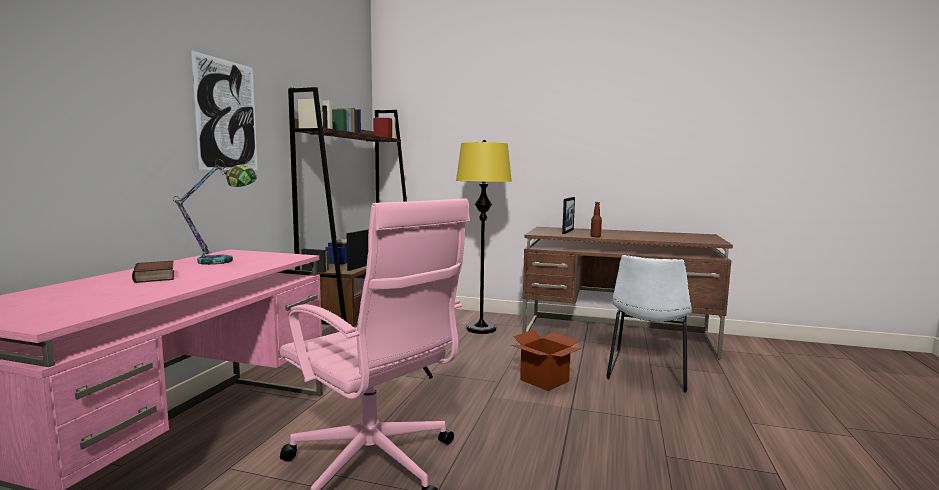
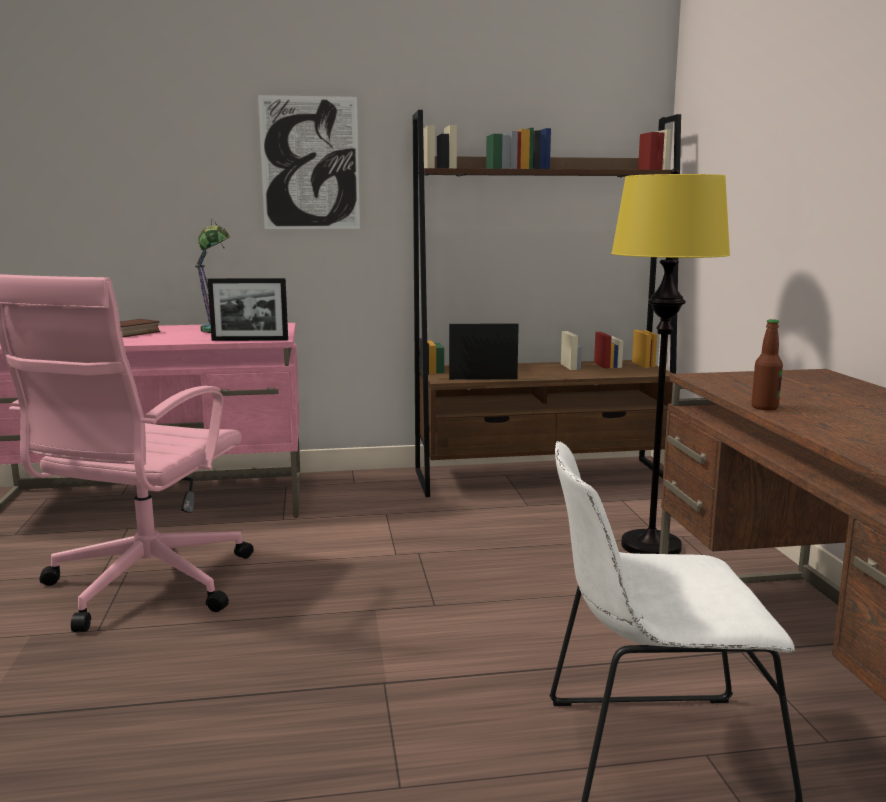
camera: 65 degrees right, 5 degrees up
(544, 380) = (476, 640): cardboard box -> none
(568, 231) = (799, 388): picture frame -> picture frame (250, 340)

